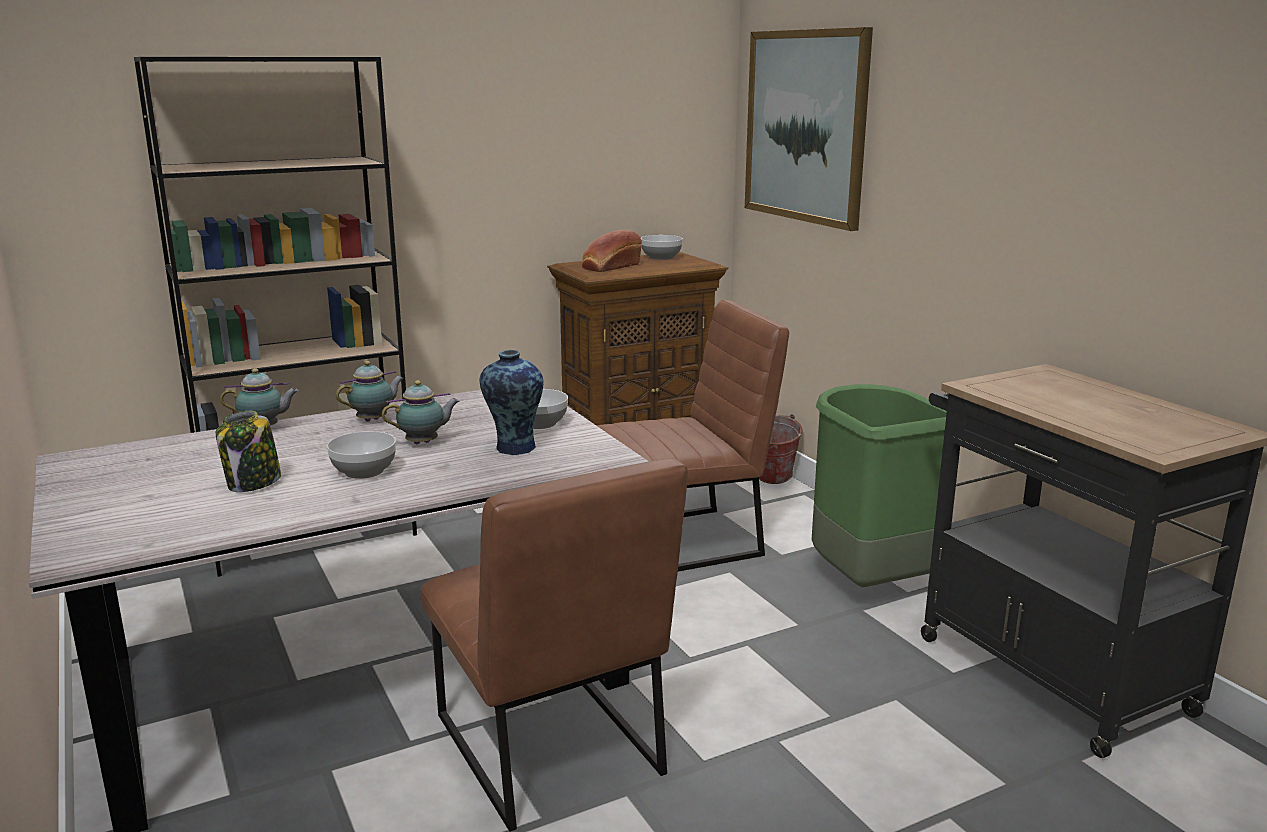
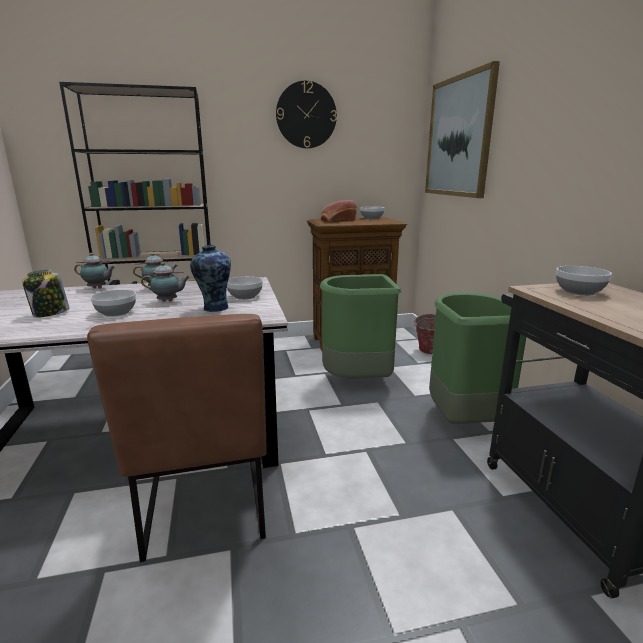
camera: 15 degrees right, 0 degrees up
(542, 83) = (306, 115): none -> wall clock
(682, 542) = (358, 380): brown chair -> green trash can
(1029, 386) = (579, 292): none -> bowl

